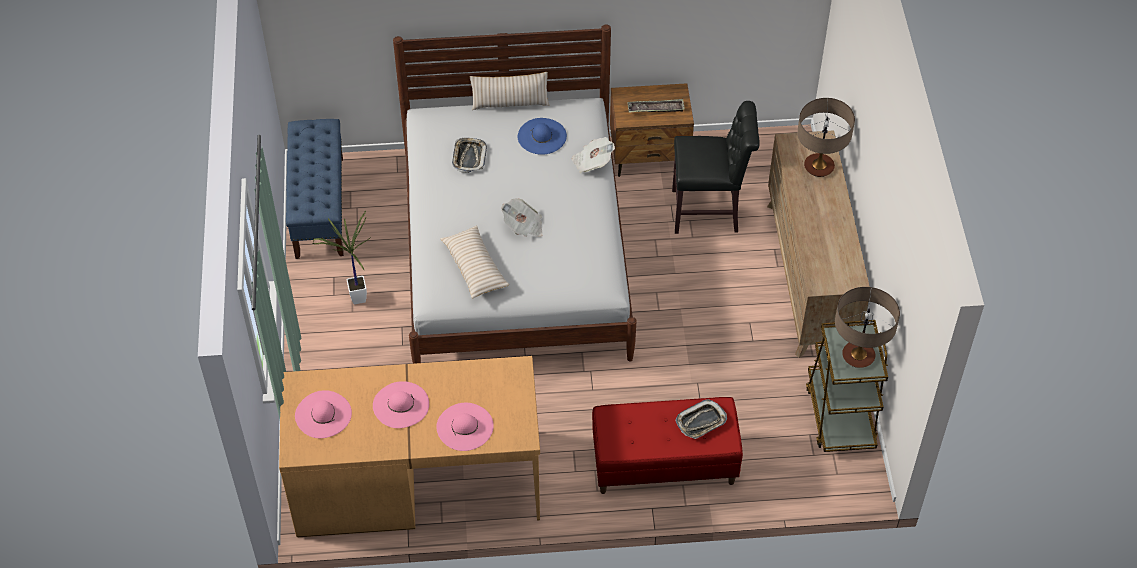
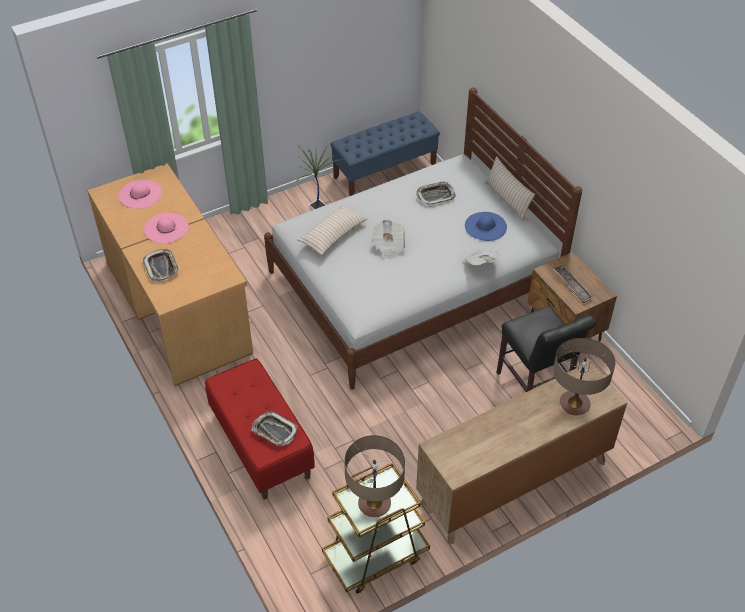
camera: 65 degrees right, 5 degrees down
(465, 426) = (161, 267): pink hat -> tray

